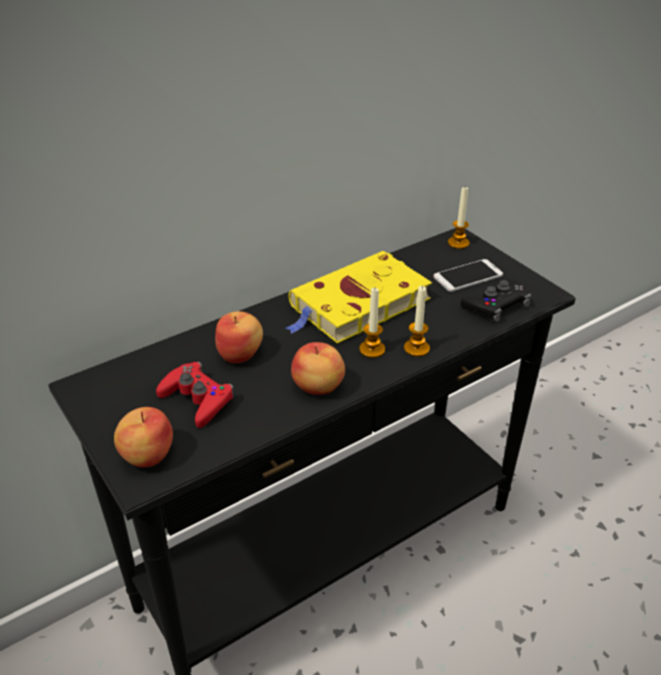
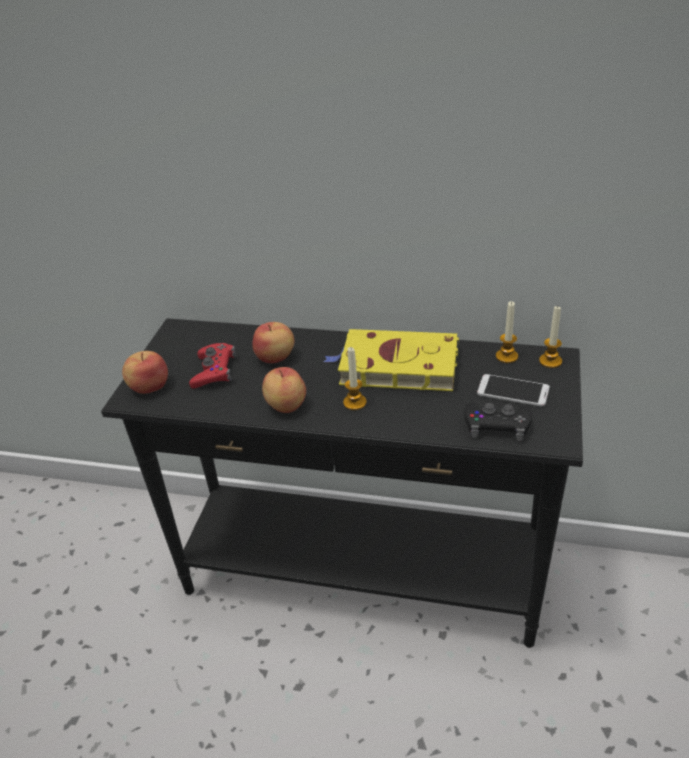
camera: 50 degrees right, 0 degrees up
(416, 348) = (385, 420): candle -> candle (506, 356)

